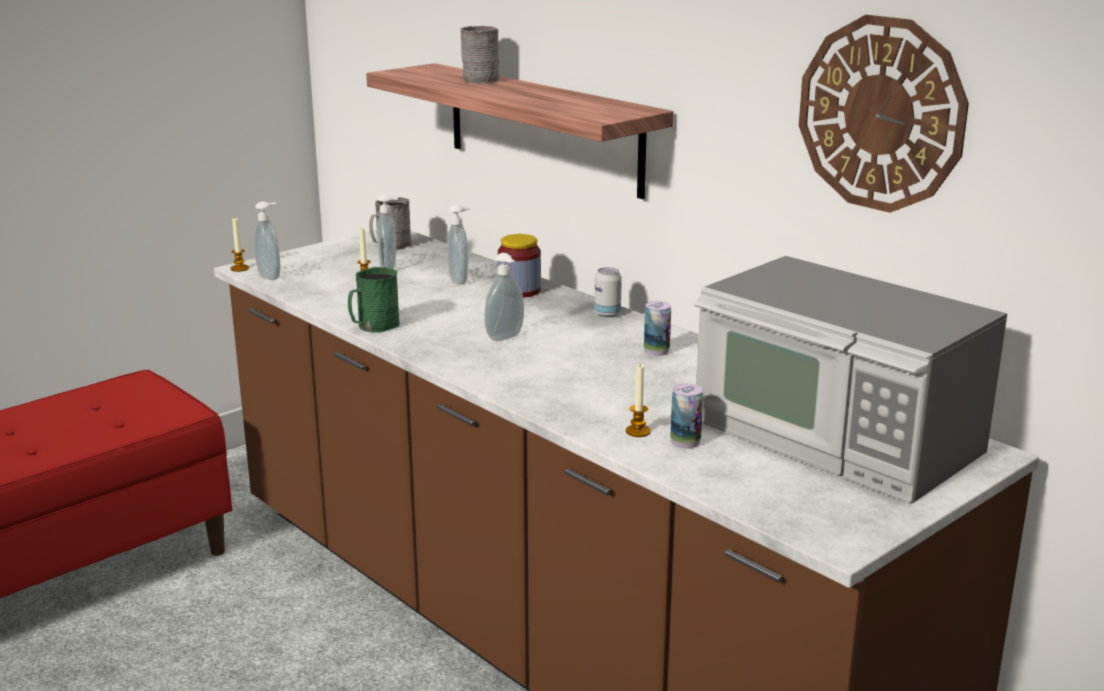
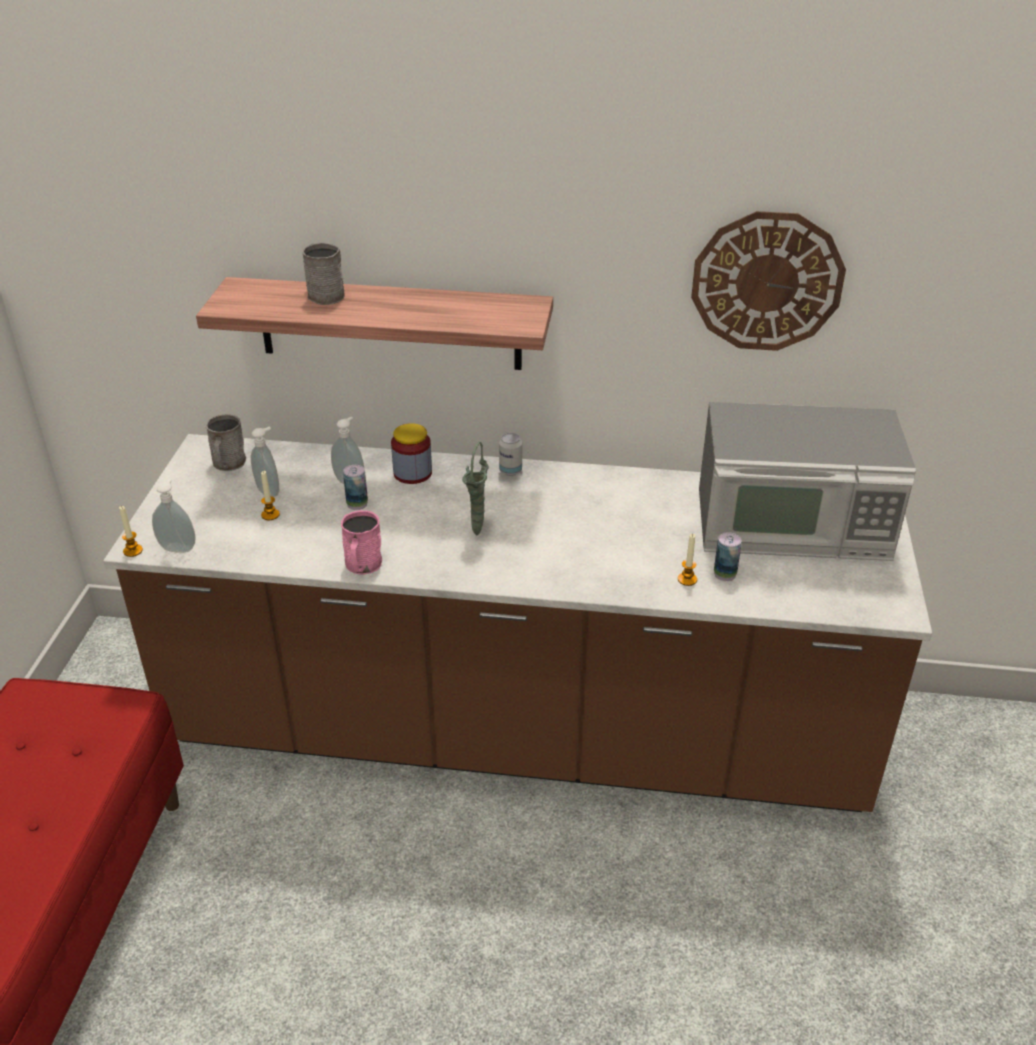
camera: 40 degrees left, 15 degrees up
(373, 326) = (362, 566): green mug -> pink mug
(506, 338) = (478, 530): soap dispenser -> green vase
(656, 351) = (594, 495): can -> can (357, 504)

